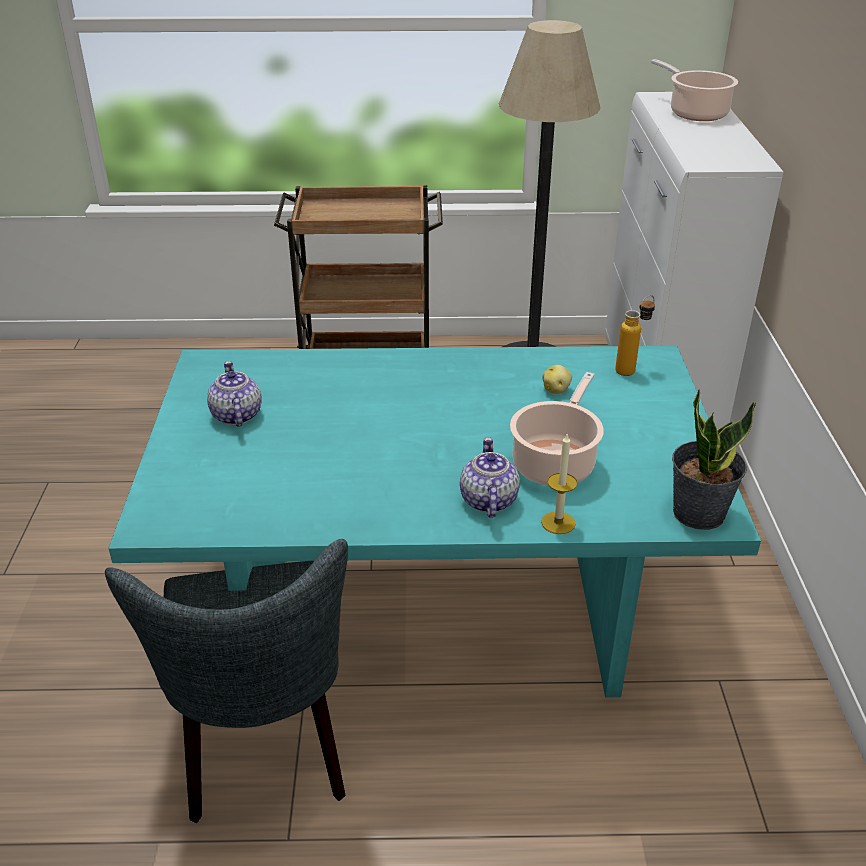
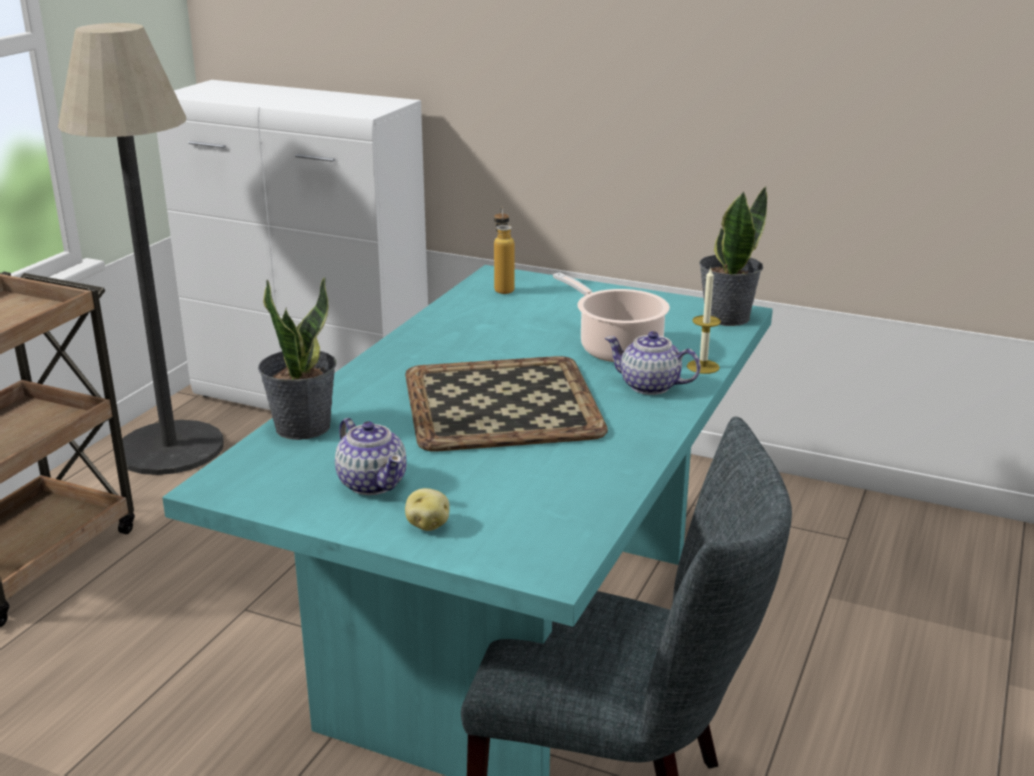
camera: 65 degrees left, 10 degrees down
(236, 416) = (372, 483): teapot -> teapot turned 135 degrees counterclockwise
(301, 363) = (302, 426): none -> potted plant
(394, 434) = (503, 404): none -> tray
(556, 390) = (503, 321): potato -> potato (428, 525)
(695, 113) = (250, 92): cooking pot -> none

